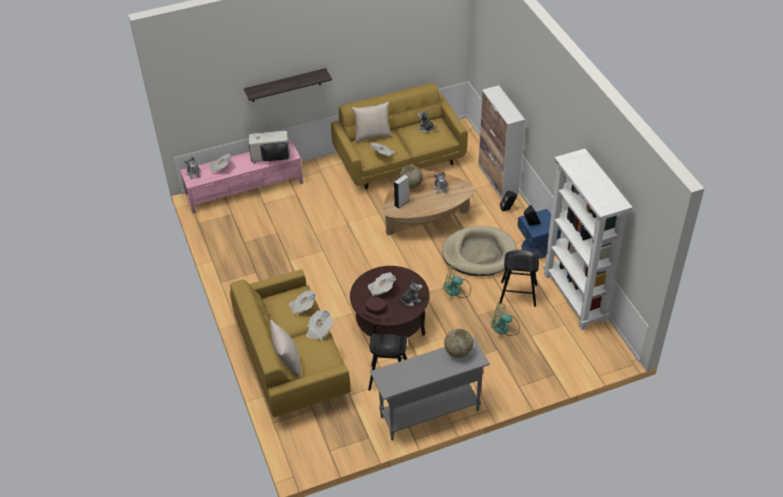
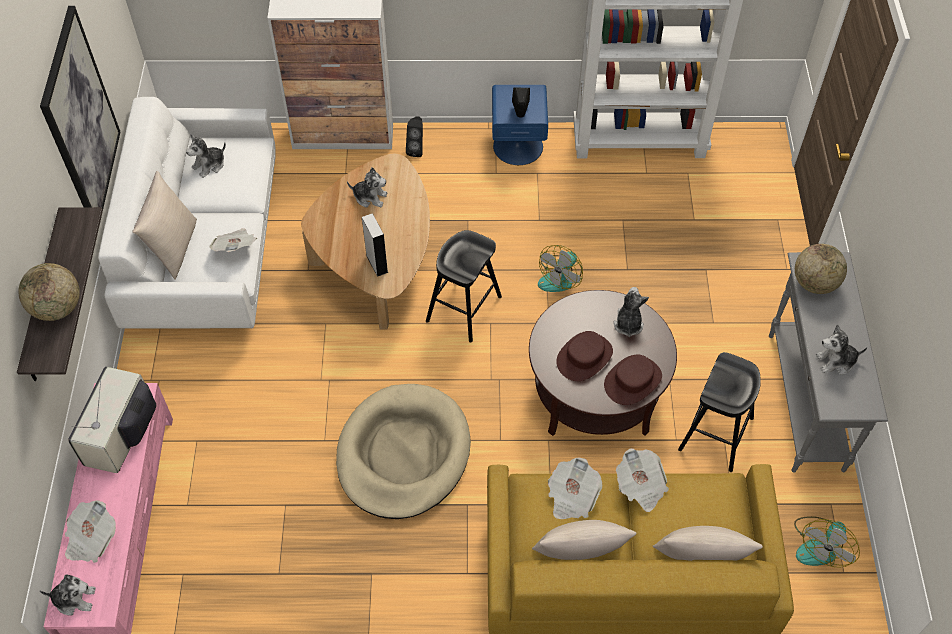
camera: 70 degrees left, 10 degrees up
(272, 318) = (579, 557): none -> beige pillow
(375, 56) = (80, 120): none -> picture
(381, 289) = (584, 357): newspaper -> brown hat
(399, 159) = (207, 248): yellow sofa -> white sofa
(410, 370) = (836, 361): none -> plush toy
(411, 185) = (340, 236): globe -> globe (57, 308)
(479, 254) = (496, 219): beige dog bed -> beige dog bed (403, 454)
(504, 327) = (665, 244): fan -> fan (820, 545)
(518, 294) = (604, 203): black stool -> black stool (463, 309)

